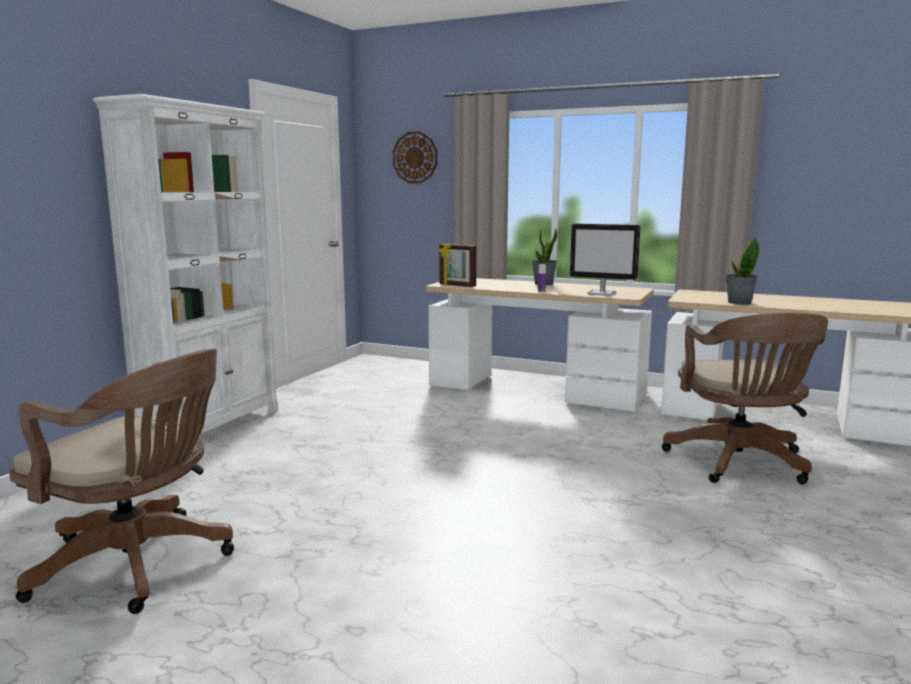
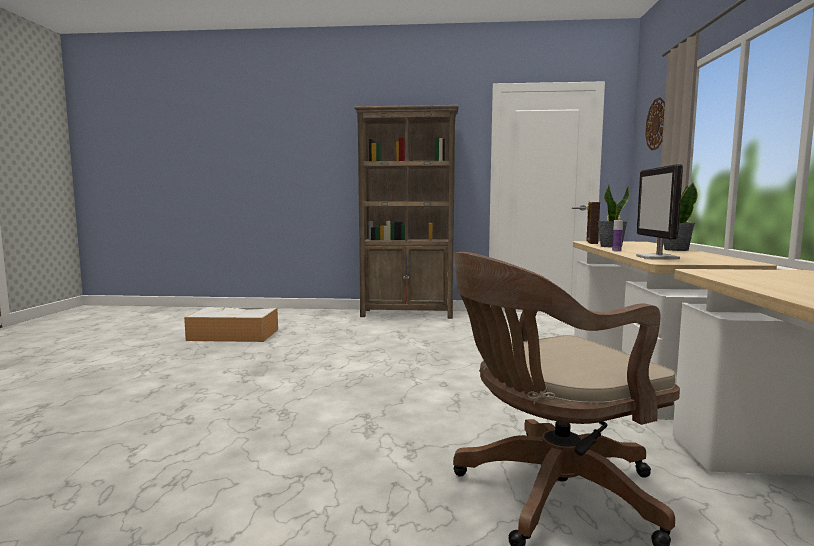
camera: 70 degrees right, 5 degrees down
(139, 565) = (232, 335): brown office chair -> storage box
(212, 427) = (408, 314): white bookcase -> brown bookcase
(739, 302) = (753, 282): potted plant -> potted plant (610, 246)

